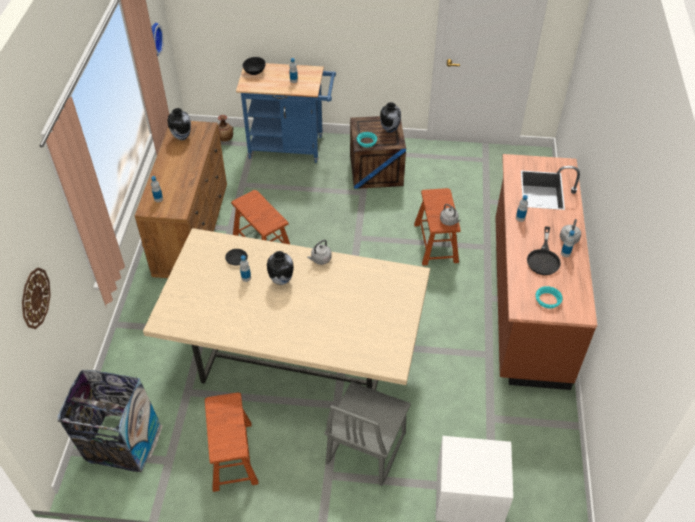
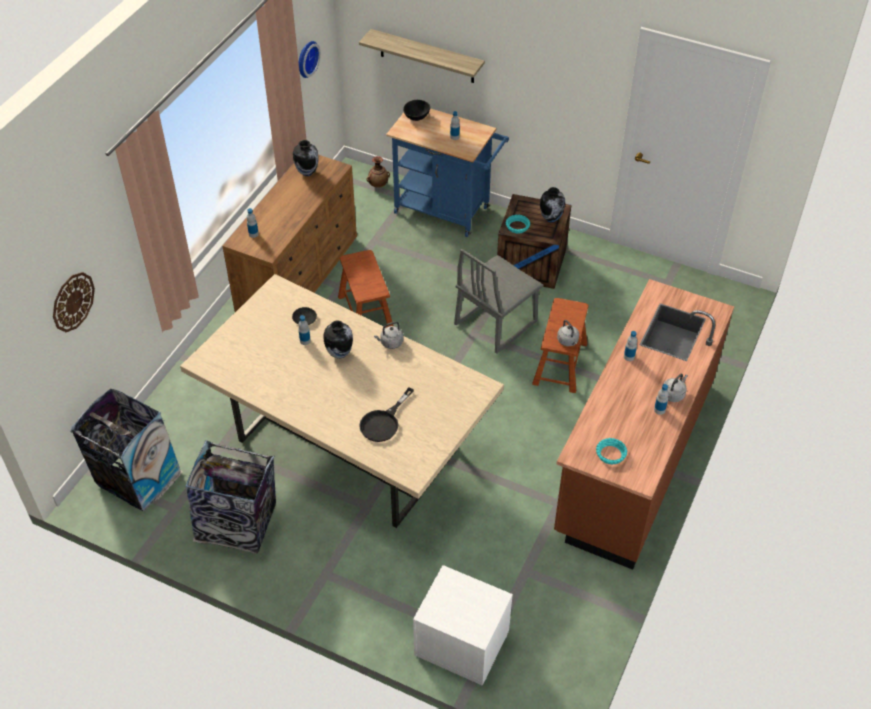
camera: 20 degrees right, 0 degrees up
(232, 456) = (238, 524): brown stool -> trash can
(254, 18) = (427, 56): none -> shelf
(365, 448) = (376, 559): grey chair -> grey chair (495, 323)
(543, 258) = (631, 408): black frying pan -> black frying pan (383, 422)

